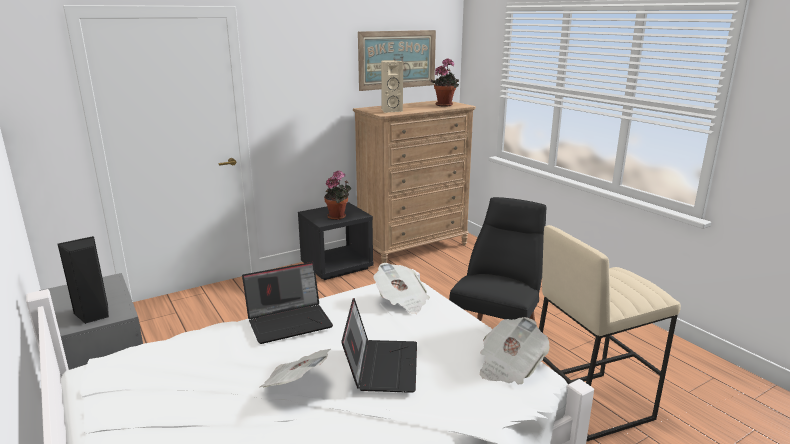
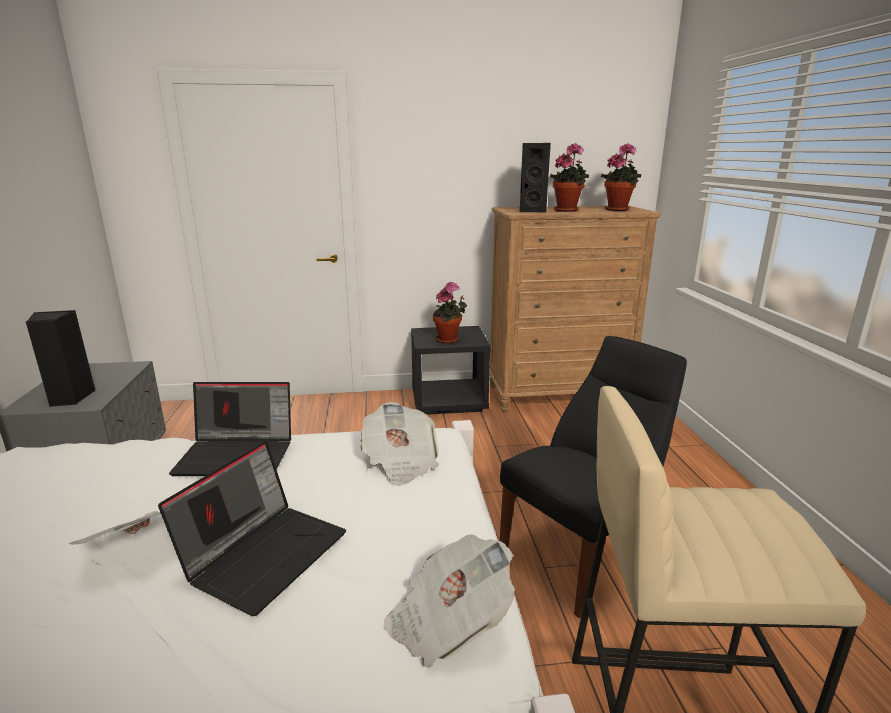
camera: 25 degrees right, 0 degrees up
(390, 110) = (532, 211): beige speaker -> black speaker
(397, 59) = (561, 147): picture -> none
(413, 108) = (567, 210): none -> potted plant

